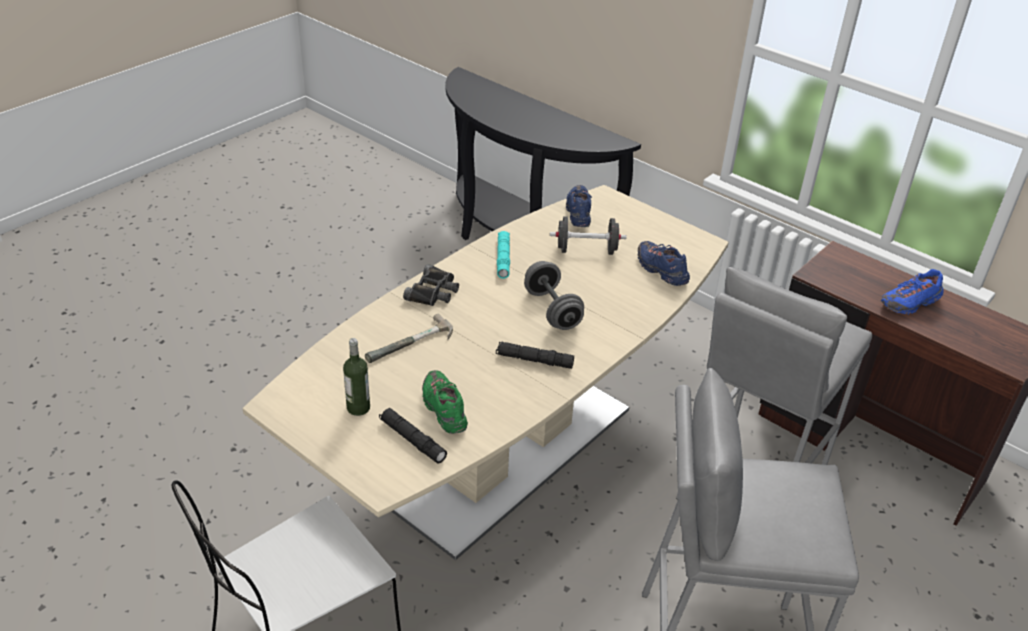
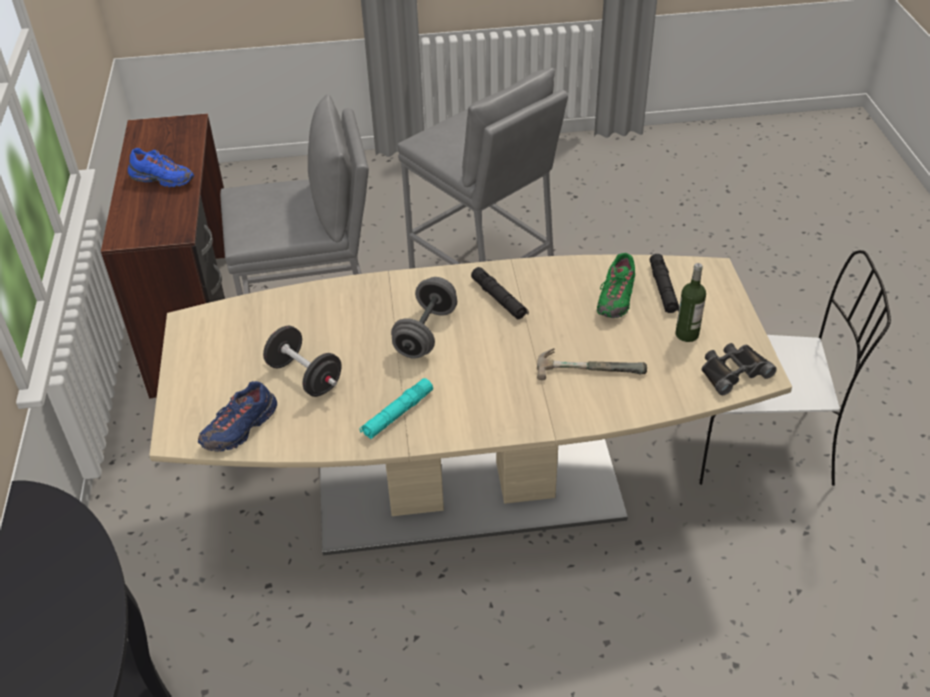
camera: 135 degrees left, 5 degrees up
(433, 292) = (511, 413): black binoculars -> black binoculars (733, 371)
(661, 270) = (275, 317): blue shoe -> none

